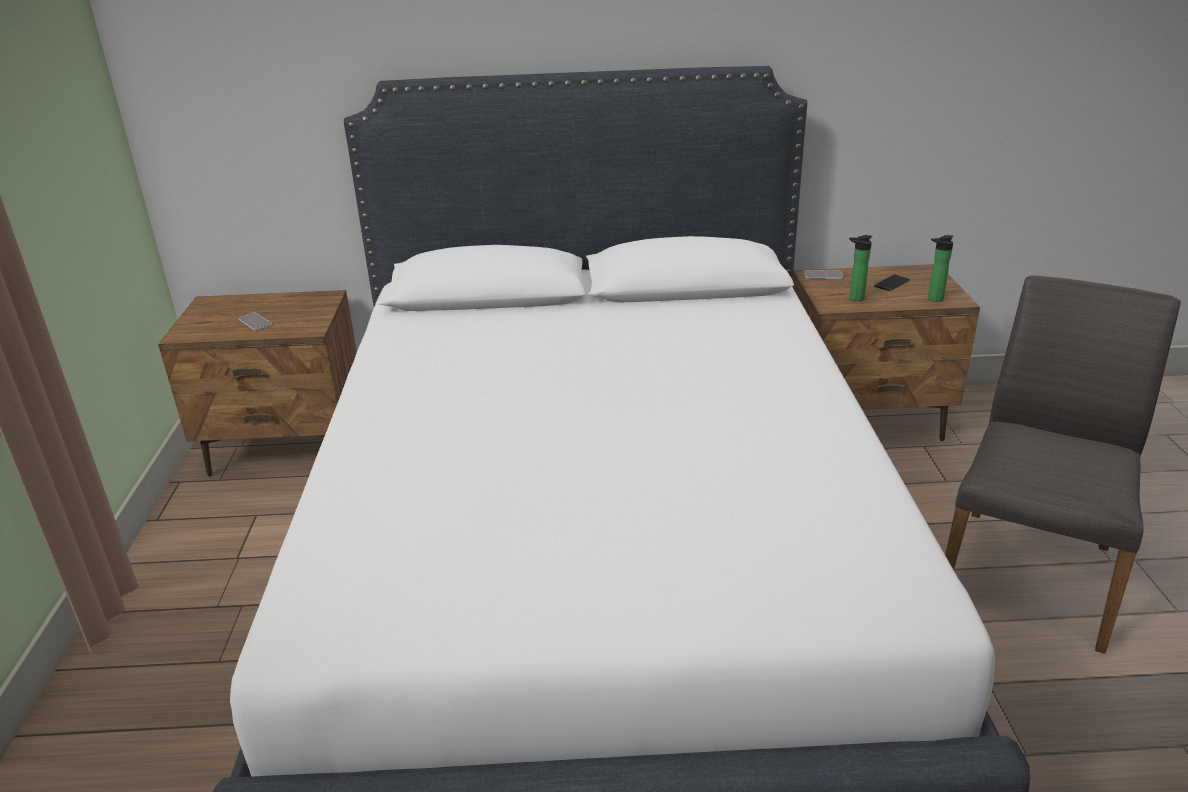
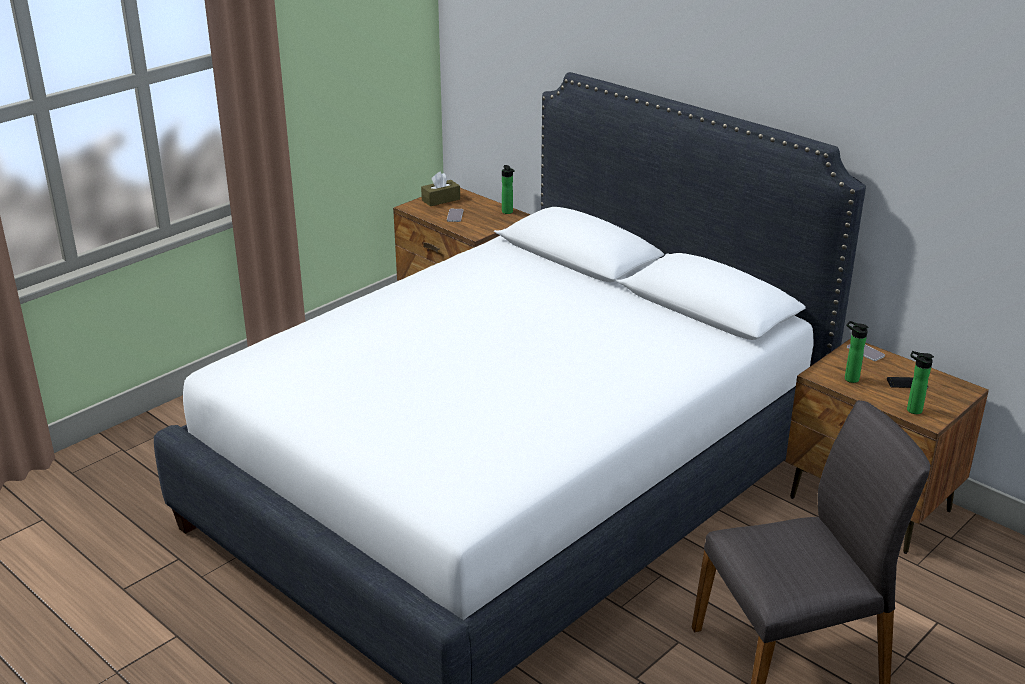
camera: 45 degrees right, 0 degrees up
(208, 314) = (441, 199): none -> brown tissue box
(312, 297) = (508, 212): none -> bottle

